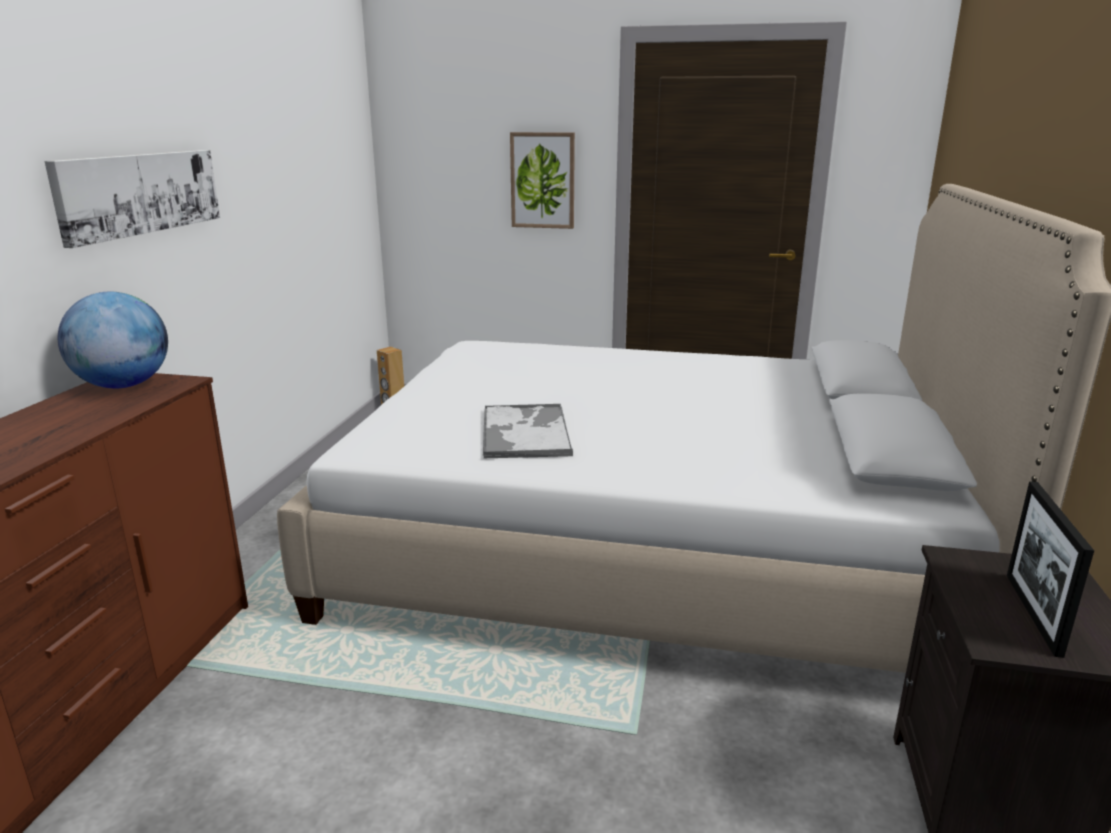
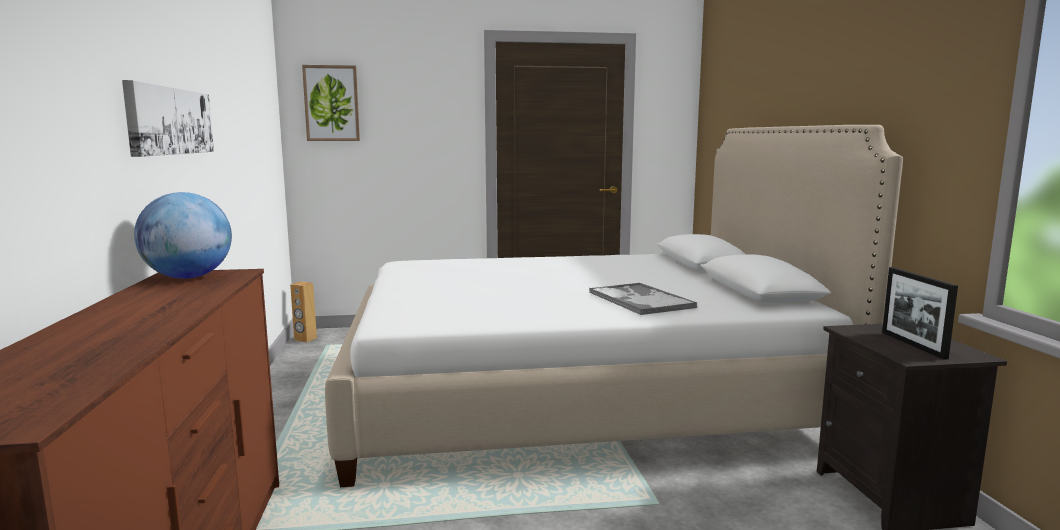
camera: 20 degrees left, 10 degrees down
(525, 432) = (509, 302): tray -> tray (639, 300)
(543, 180) = (427, 141): picture -> picture (331, 103)

